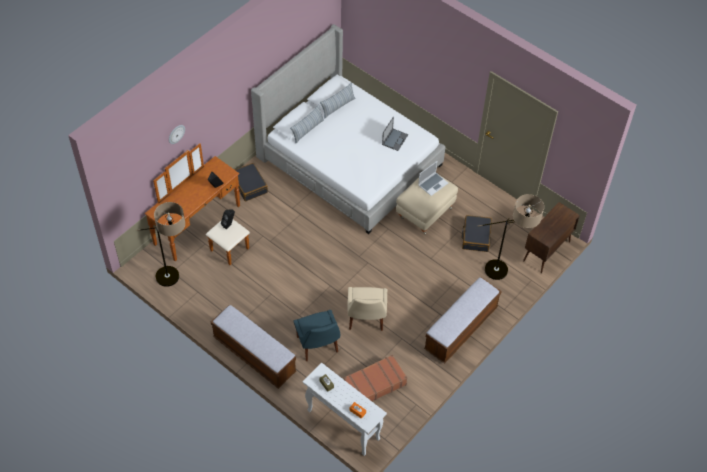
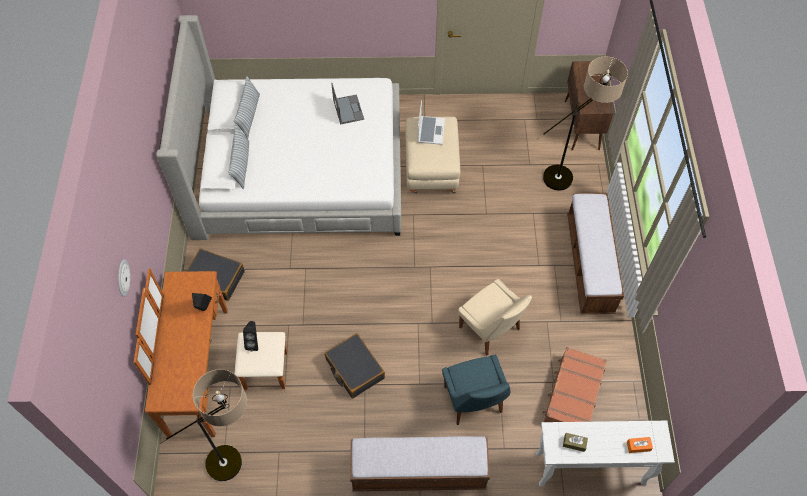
camera: 40 degrees left, 5 degrees up
(318, 345) = (473, 401): blue chair -> blue chair turned 45 degrees clockwise
(476, 237) = (505, 159): black suitcase -> black suitcase (354, 369)

